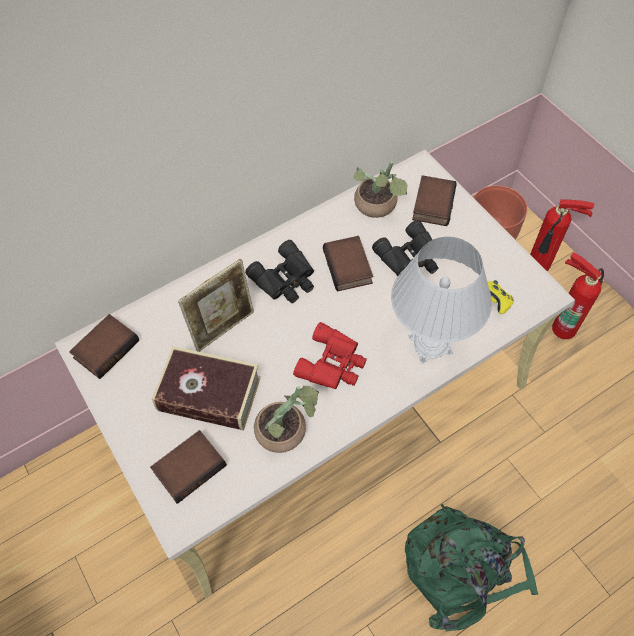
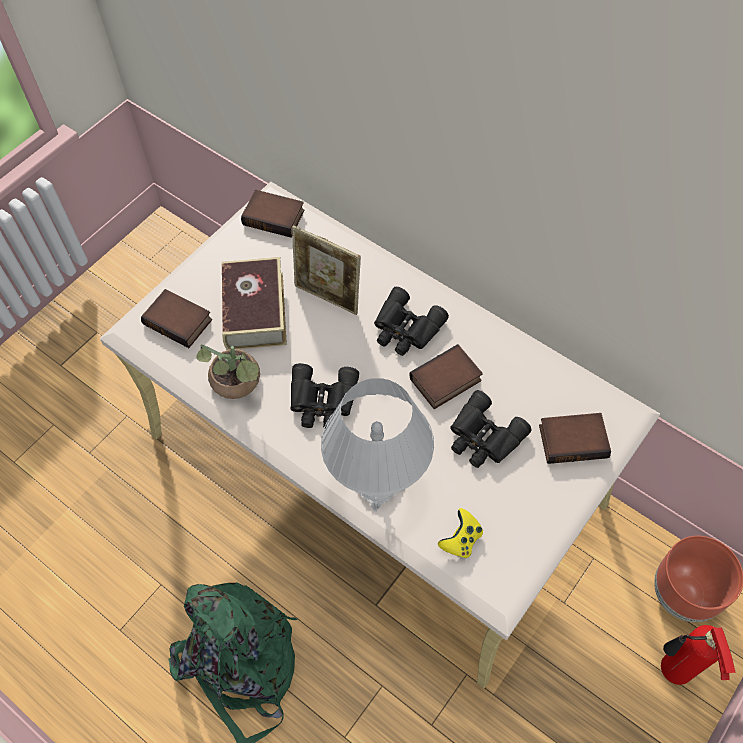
camera: 70 degrees right, 0 degrees up
(333, 363) = (322, 402): red binoculars -> black binoculars
(378, 207) = (540, 385): potted plant -> none
(563, 326) = (592, 721): fire extinguisher -> none

